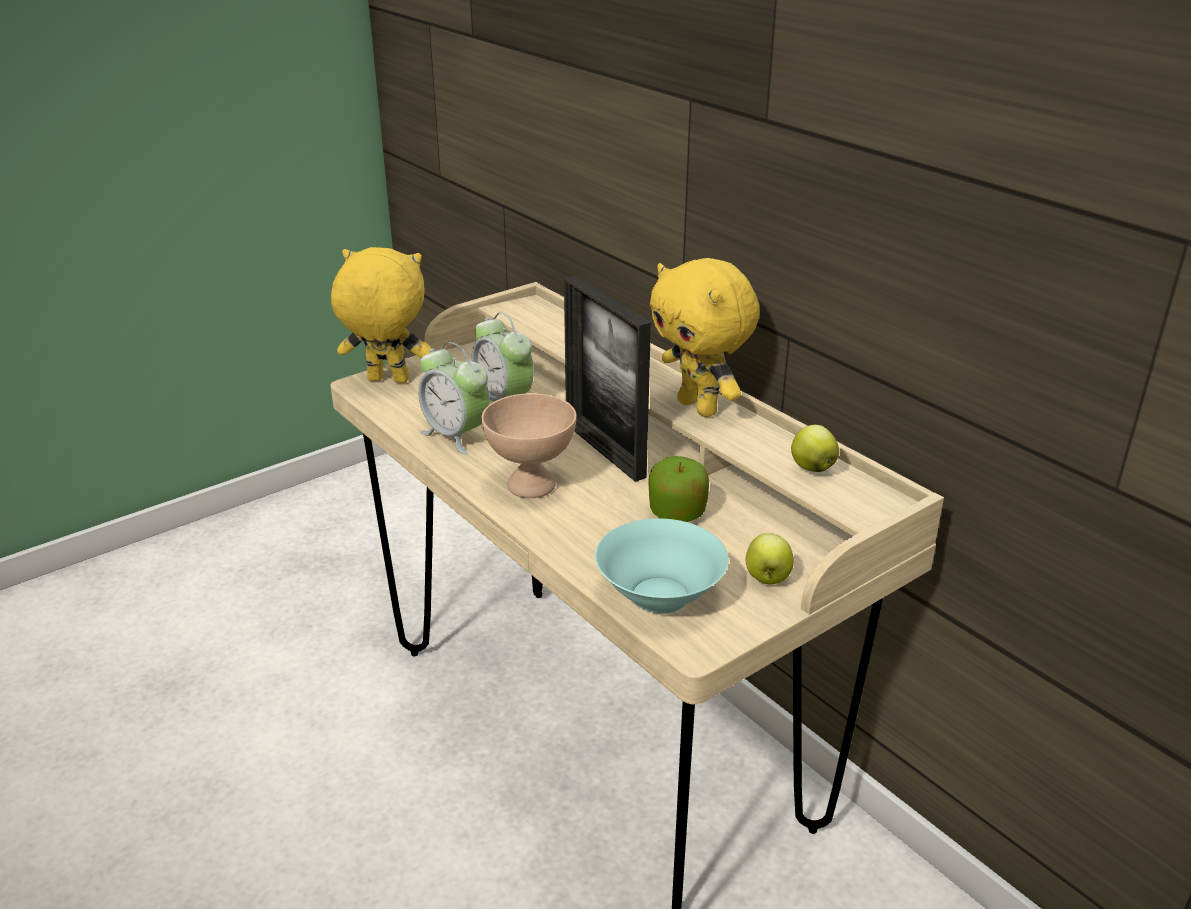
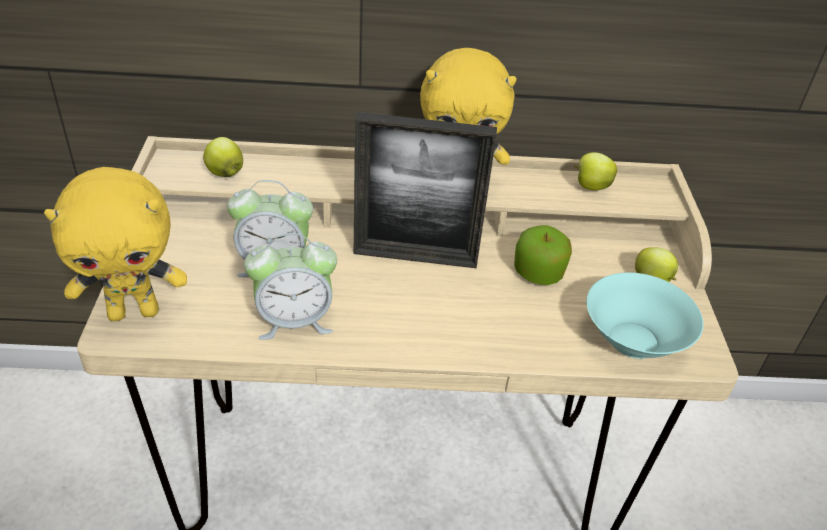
camera: 55 degrees left, 10 degrees up
(387, 381) = (134, 311): yellow plush toy -> yellow plush toy turned 150 degrees counterclockwise
(529, 485) = (423, 323): beige bowl -> none
(544, 323) = (224, 173): none -> apple

